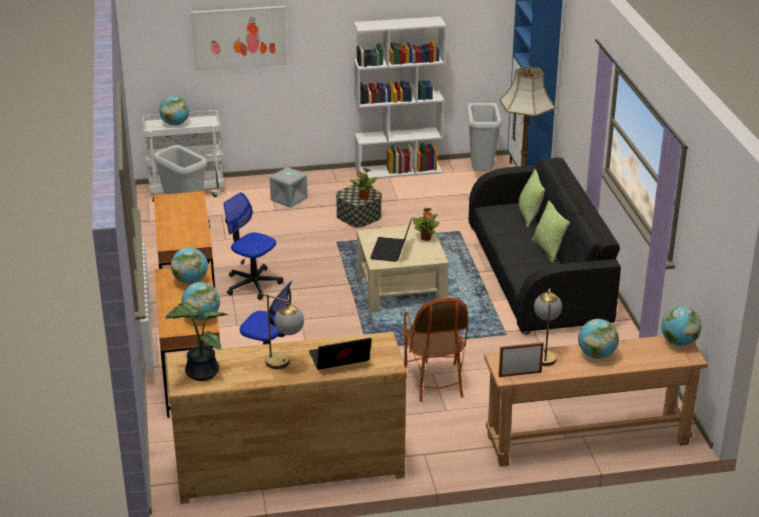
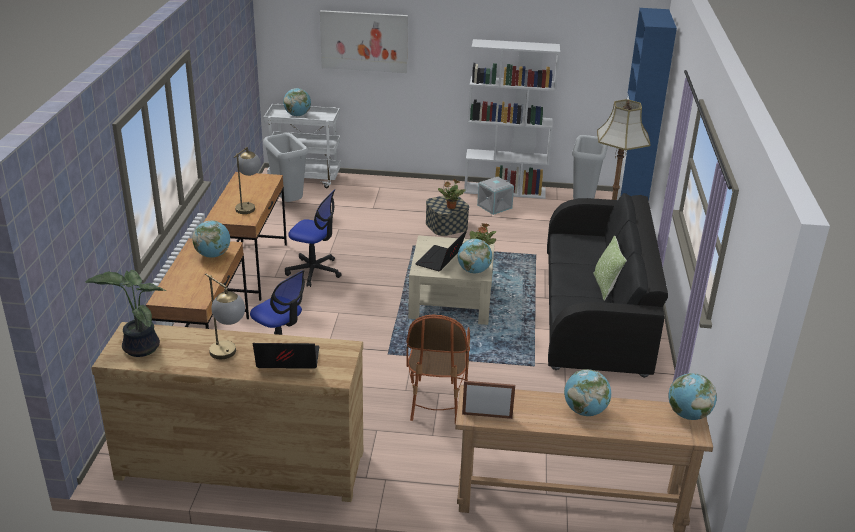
camera: 15 degrees right, 0 degrees up
(202, 317) = (199, 291): globe -> globe (474, 271)
(253, 284) = (314, 271): office chair -> office chair turned 150 degrees clockwise
(288, 198) = (390, 200): grey storage box -> grey storage box (494, 206)
(529, 216) = (601, 250): pillow -> none
(544, 354) = (526, 398): table lamp -> table lamp (248, 206)

